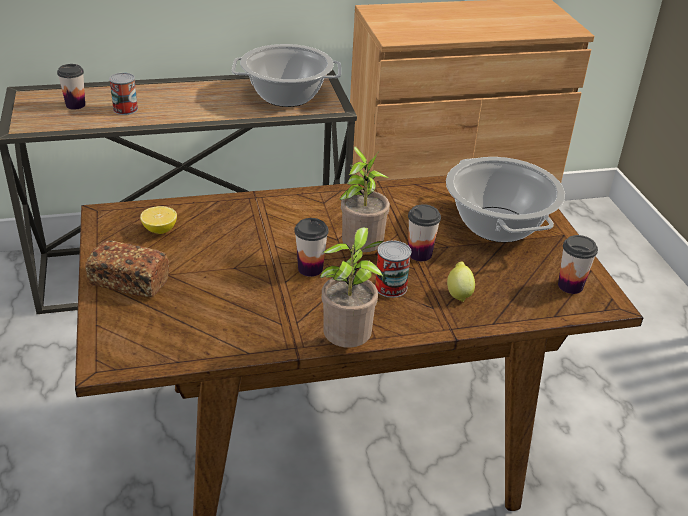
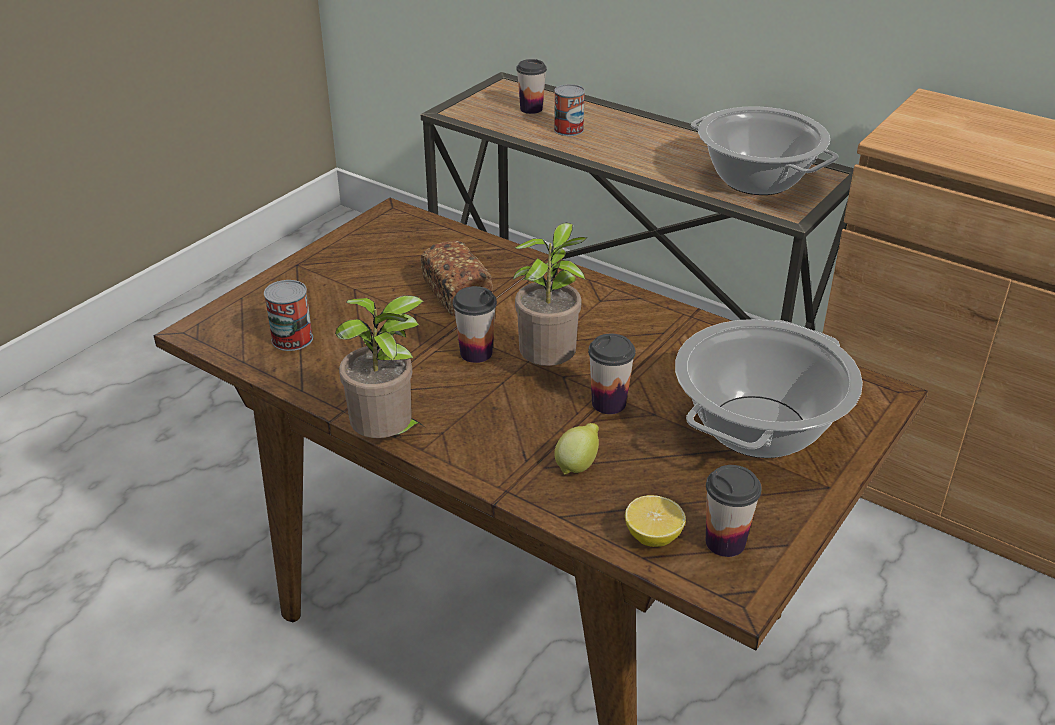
camera: 50 degrees right, 0 degrees up
(129, 282) = (317, 278): bread -> bread (456, 293)
(160, 230) = (412, 248): lemon -> lemon (653, 536)
(390, 287) = (520, 415): can -> can (292, 339)

